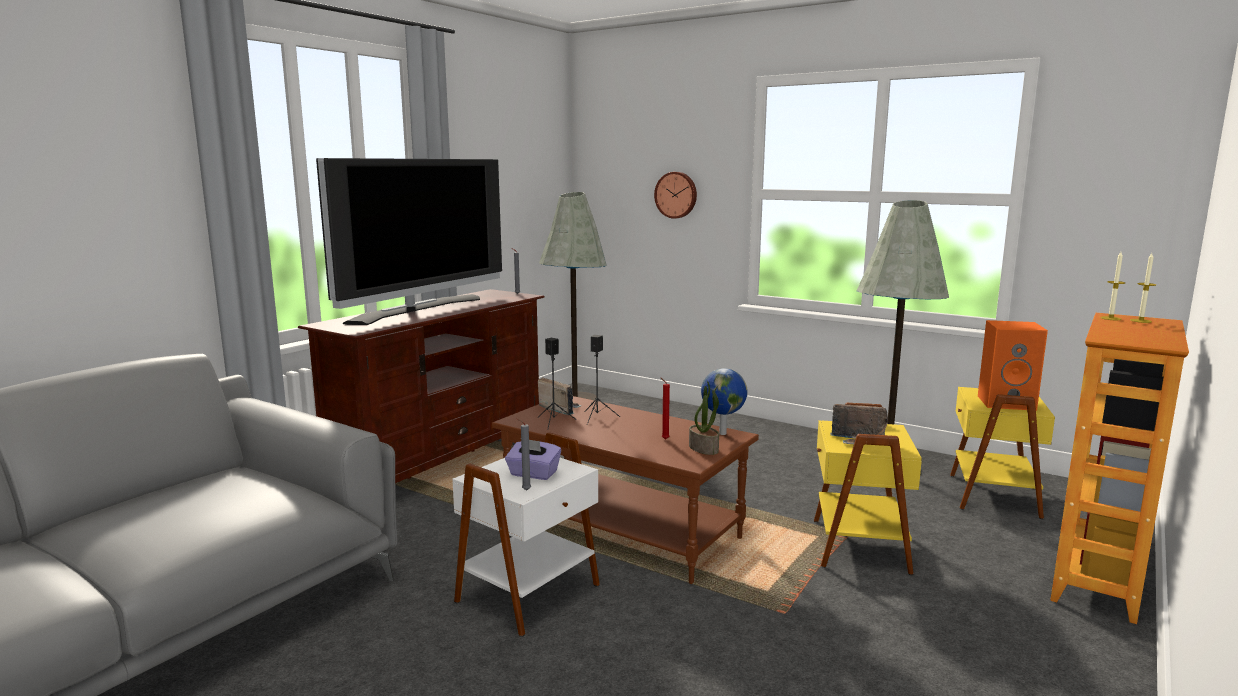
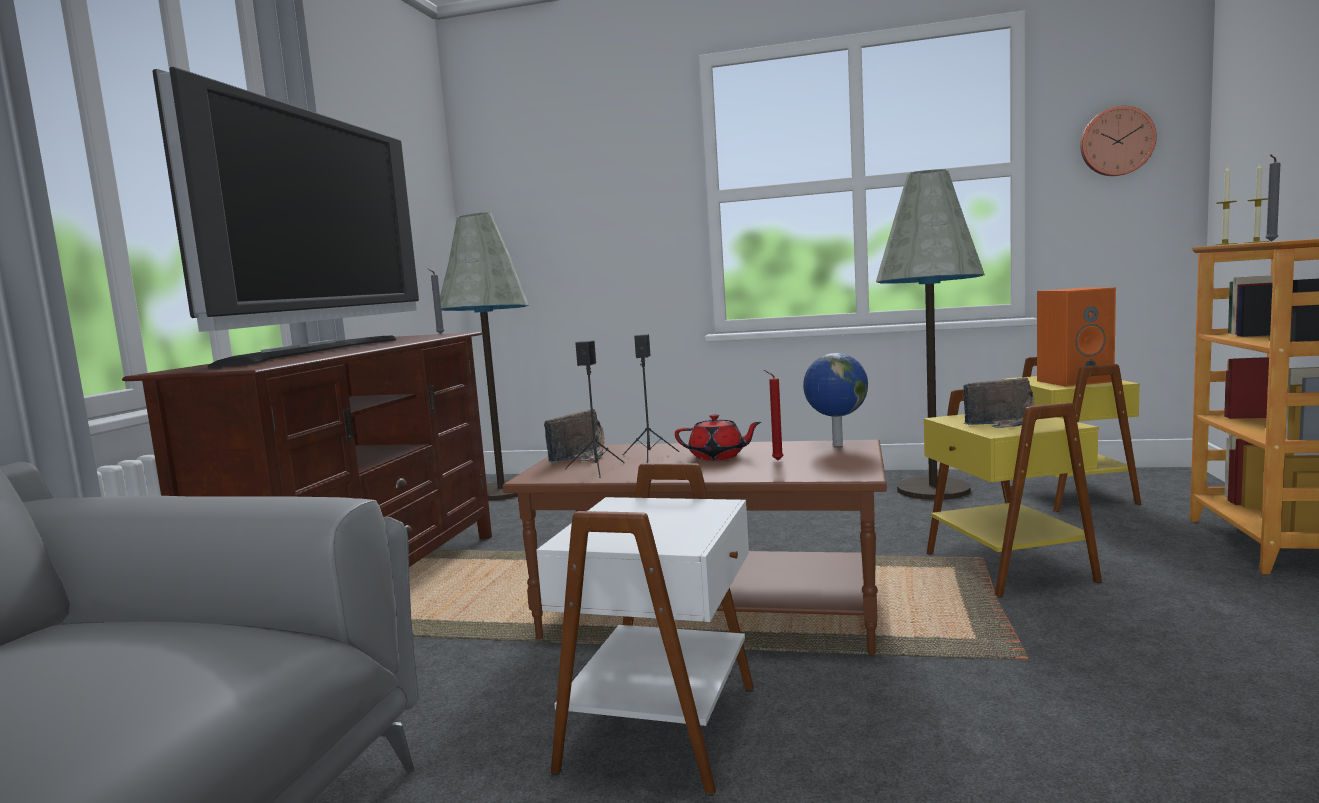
camera: 20 degrees left, 5 degrees down
(525, 490) = (680, 539): grey candle -> grey candle (1270, 241)
(533, 474) = (661, 520): purple tissue box -> none
(560, 409) = (583, 457): radio -> radio turned 105 degrees clockwise
(636, 427) = (718, 456): none -> red teapot
(676, 195) = (606, 210): wall clock -> wall clock (1116, 142)
(704, 448) = (842, 459): potted plant -> none

